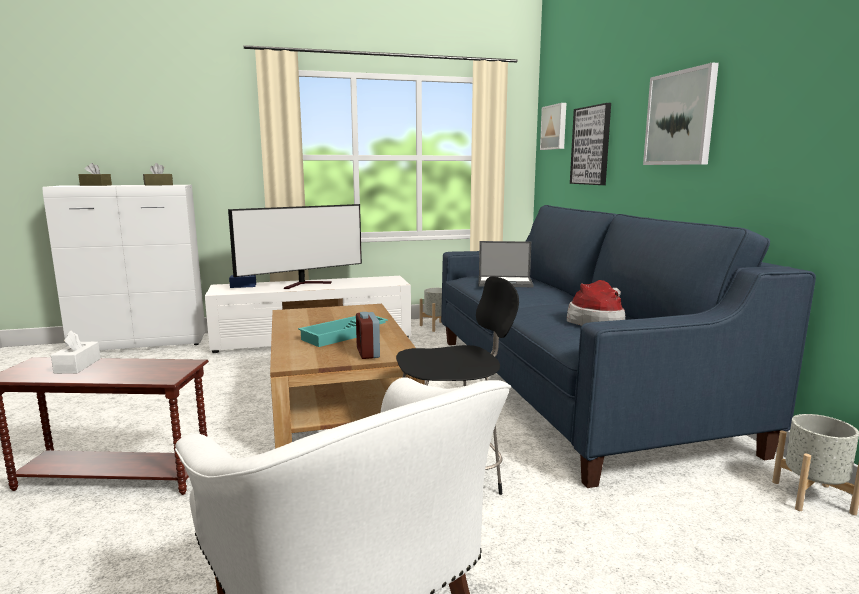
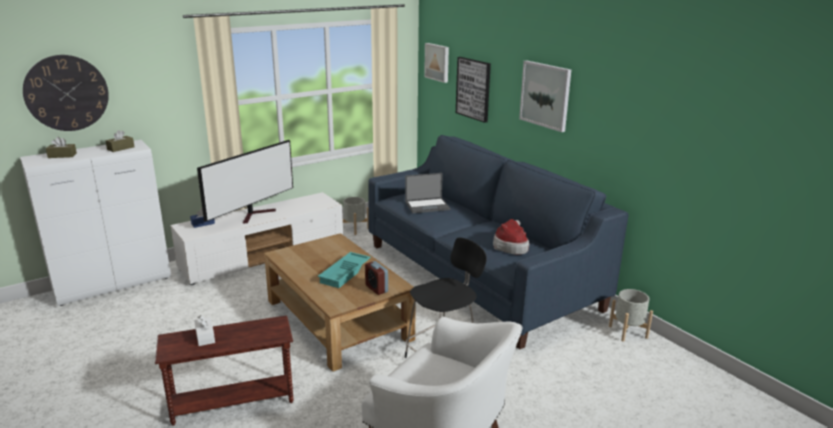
camera: 20 degrees left, 10 degrees up
(115, 122) = (66, 93): none -> wall clock

